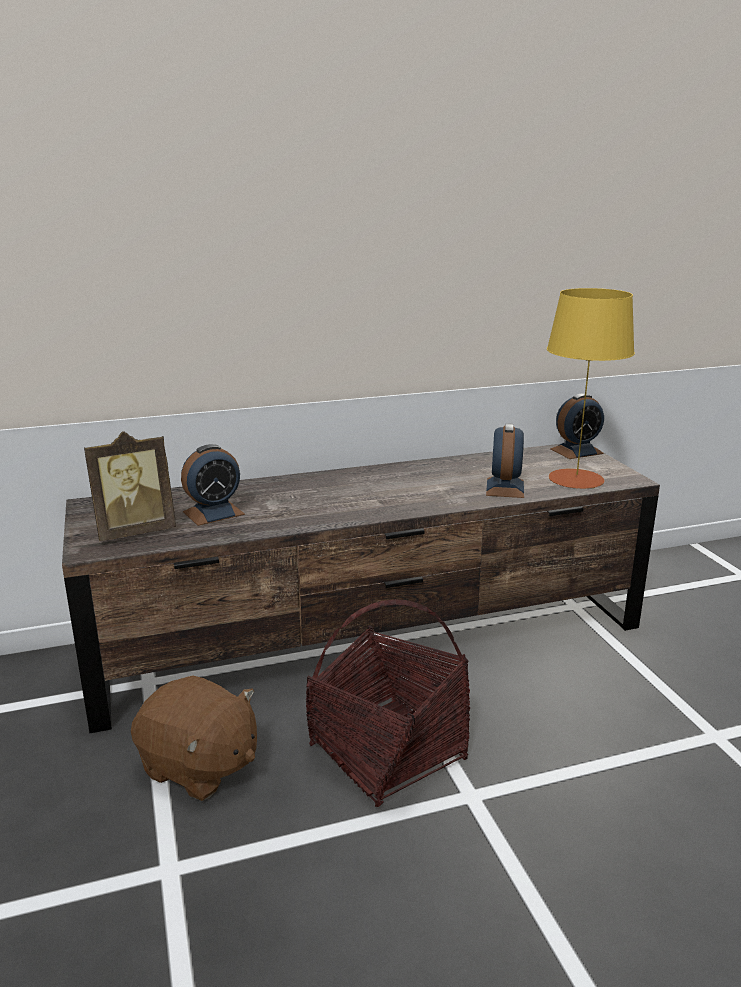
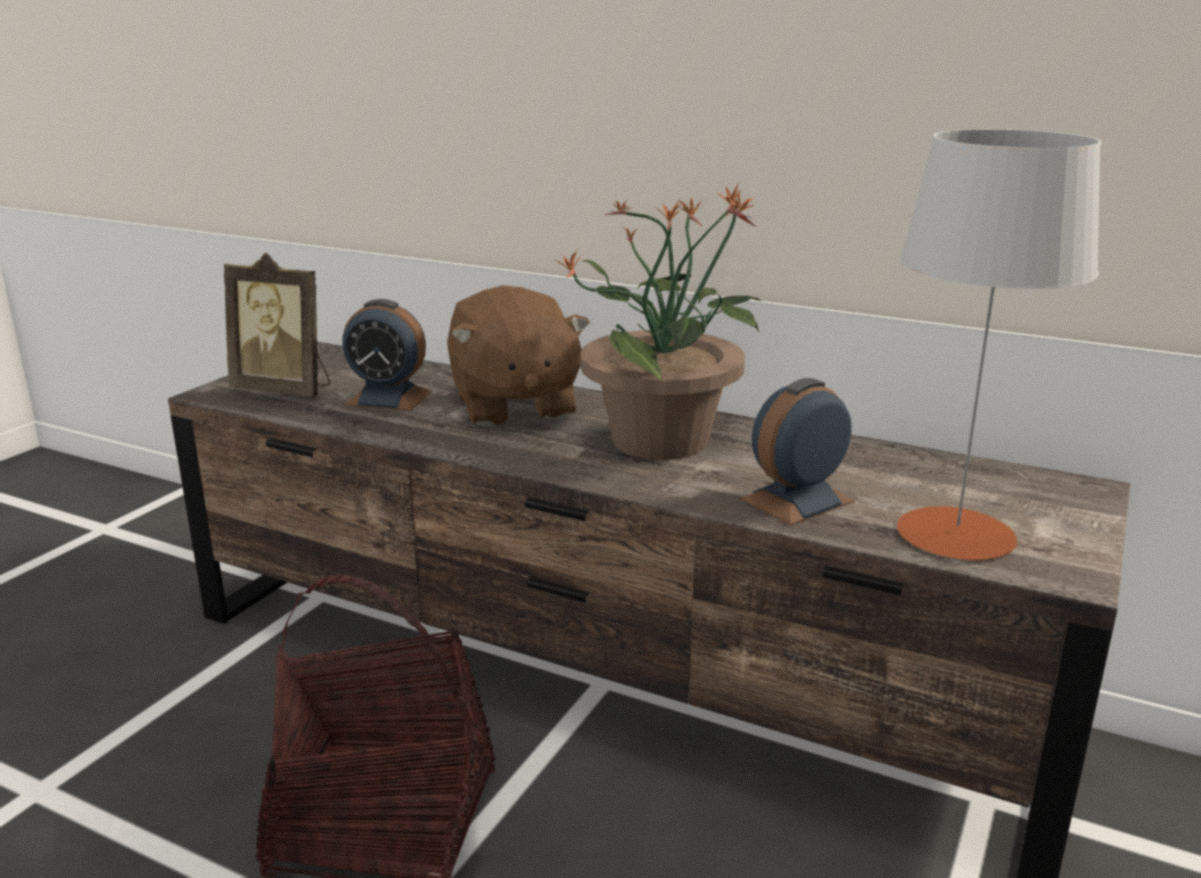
camera: 45 degrees right, 0 degrees up
(199, 767) = (216, 708): brown plush toy -> brown plush toy (513, 406)
(400, 483) = (663, 440): none -> potted plant
(576, 451) = (1070, 493): alarm clock -> none
(576, 479) = (956, 534): yellow table lamp -> grey table lamp

